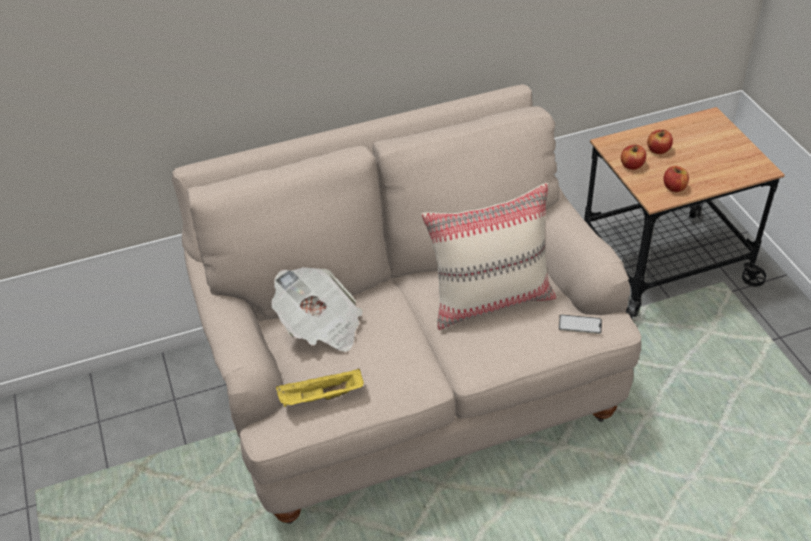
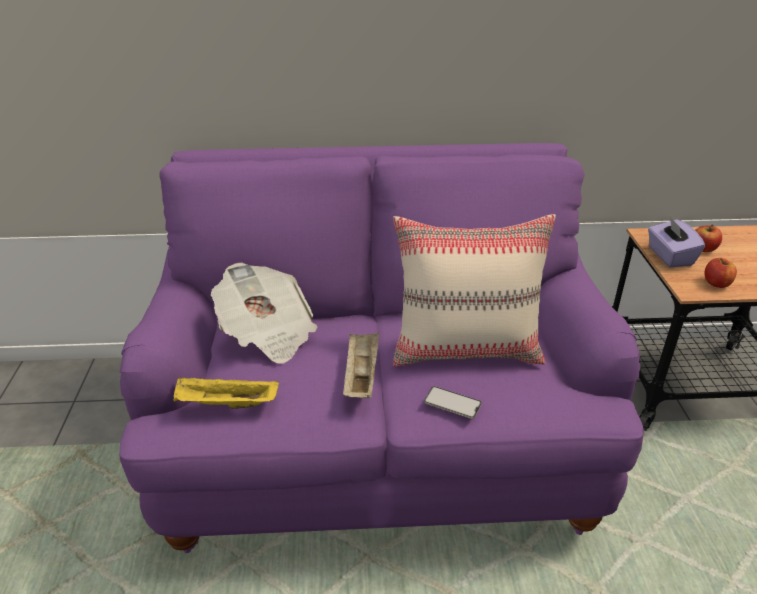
camera: 15 degrees right, 10 degrees down
(411, 387) = (379, 443): beige sofa -> purple sofa
(417, 345) = (361, 376): none -> beige tray
(580, 324) = (566, 398): phone -> phone (452, 402)
(632, 165) = (669, 256): apple -> purple tissue box

